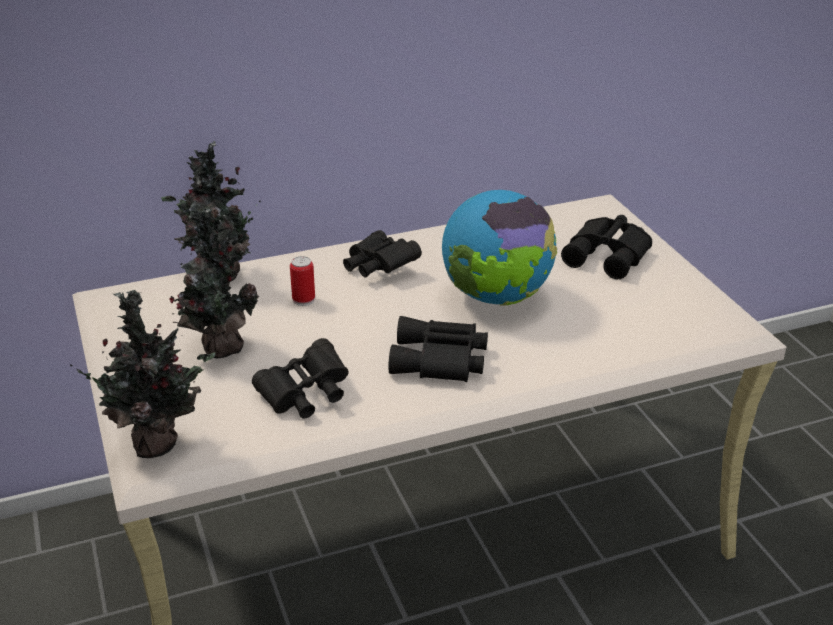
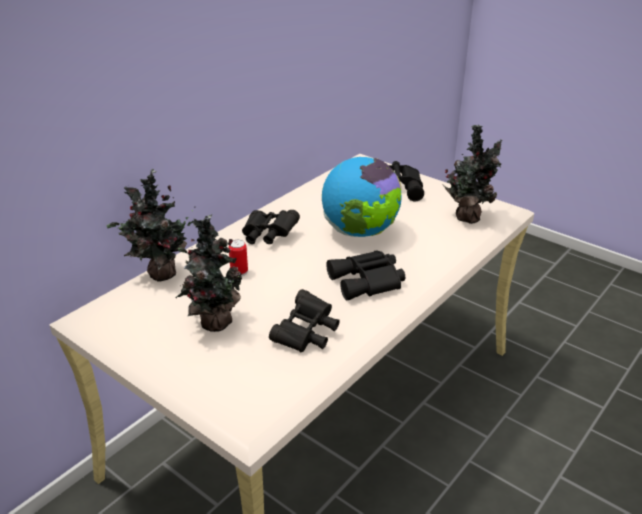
camera: 30 degrees left, 0 degrees up
(159, 443) = (238, 405): potted plant -> potted plant (468, 217)

